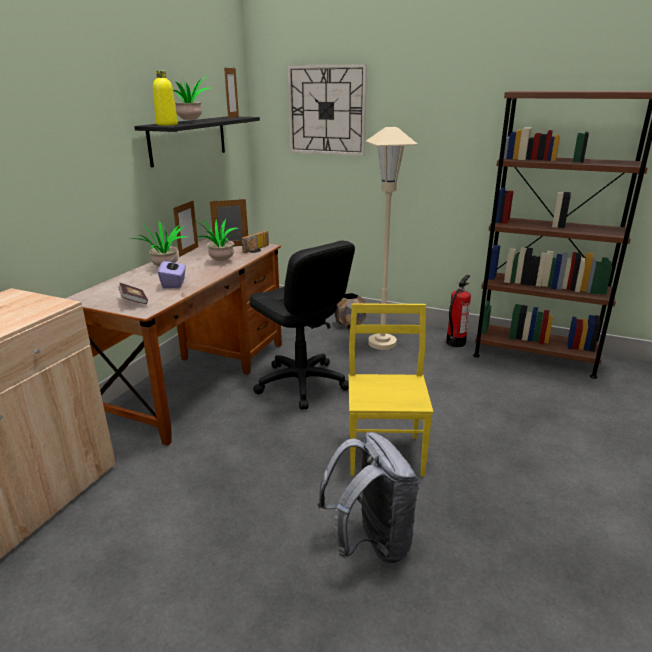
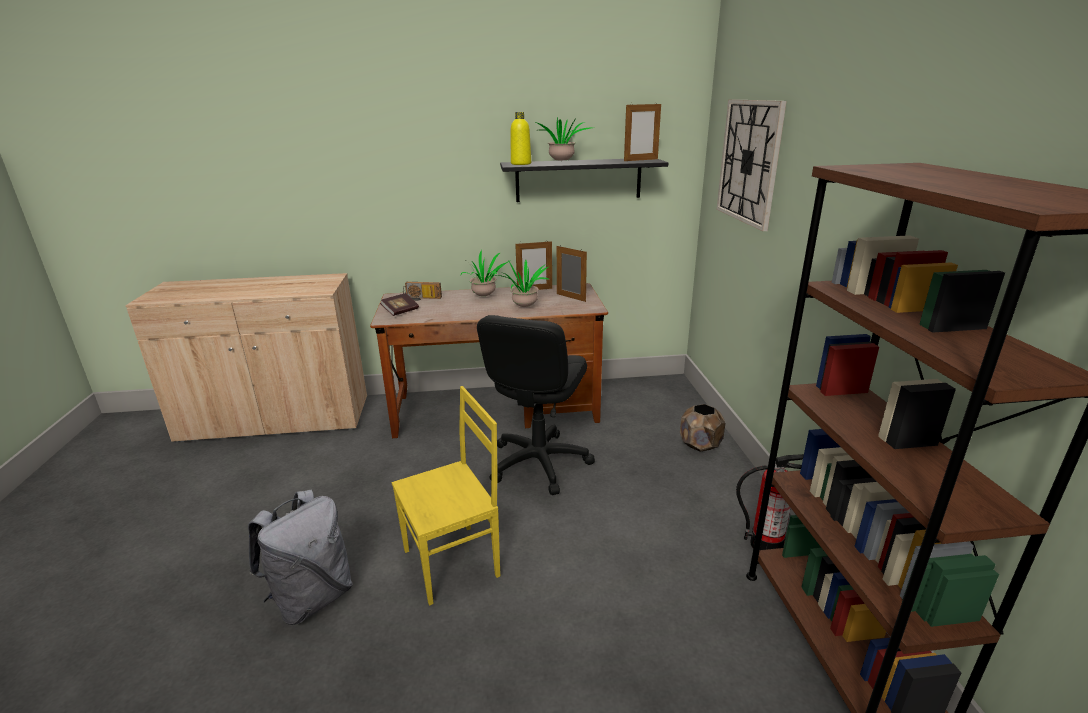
camera: 60 degrees right, 0 degrees up
(174, 283) = (451, 310): purple tissue box -> none
(257, 249) = (576, 308): radio -> radio (422, 298)
(382, 343) = (684, 483): beige floor lamp -> none

